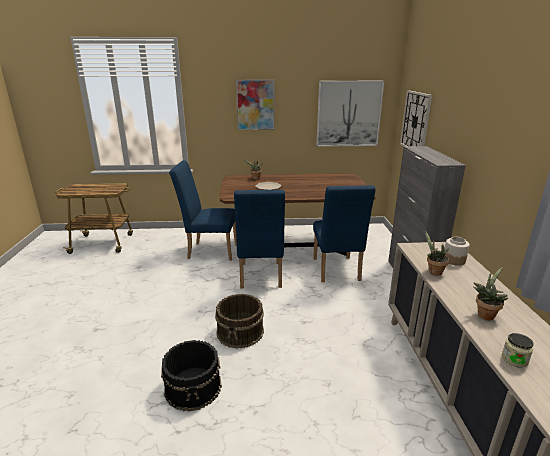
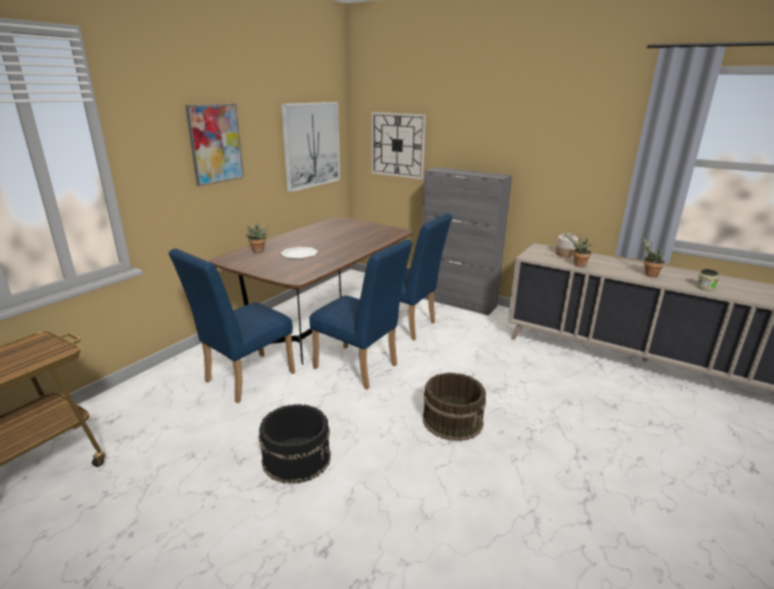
camera: 55 degrees left, 0 degrees up
(194, 387) = (524, 487): black bucket -> black bucket (297, 458)

